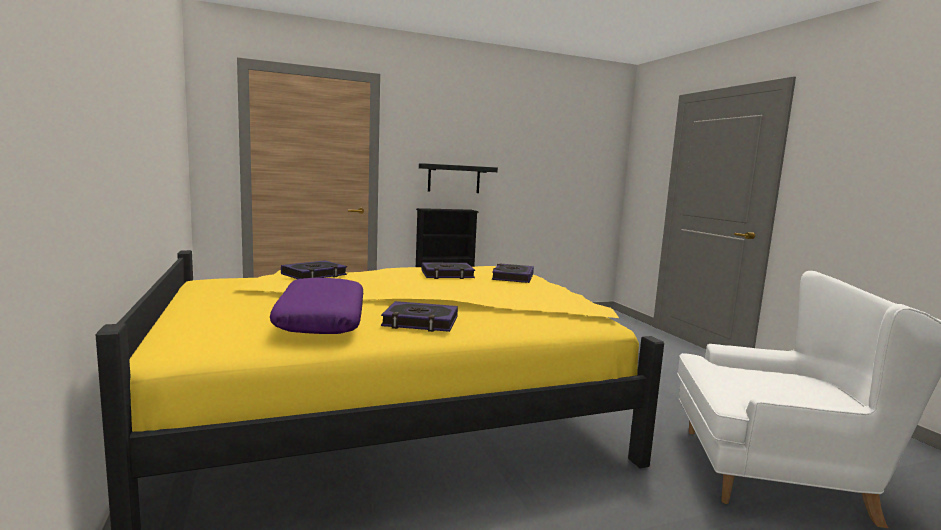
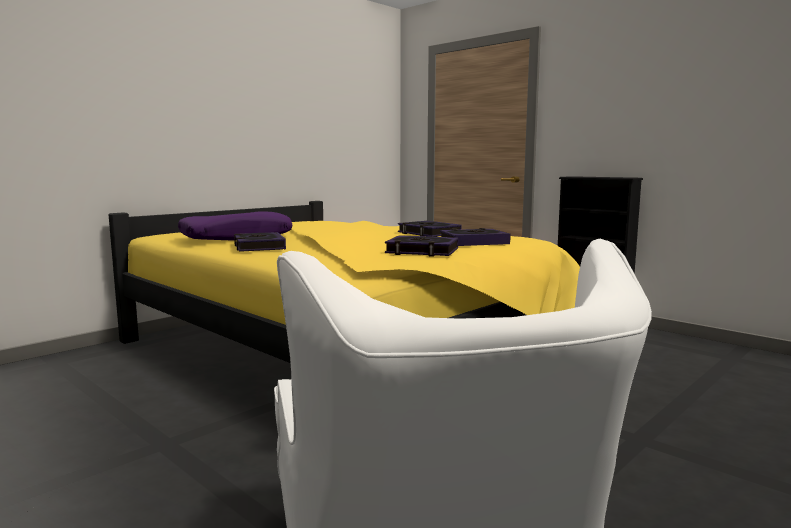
camera: 65 degrees right, 0 degrees up
(314, 275) = (350, 223): book -> book (422, 251)
(454, 178) = (623, 137): black shelf -> none

